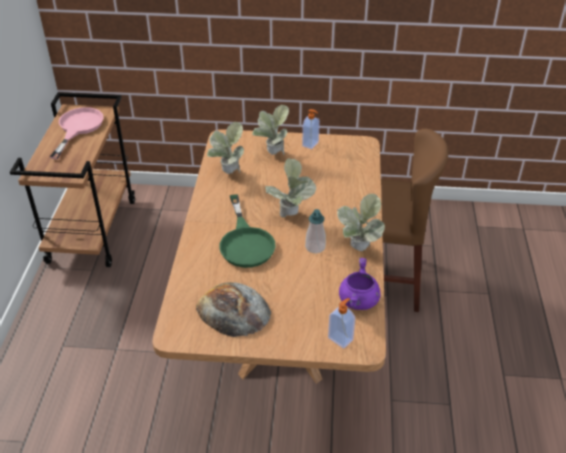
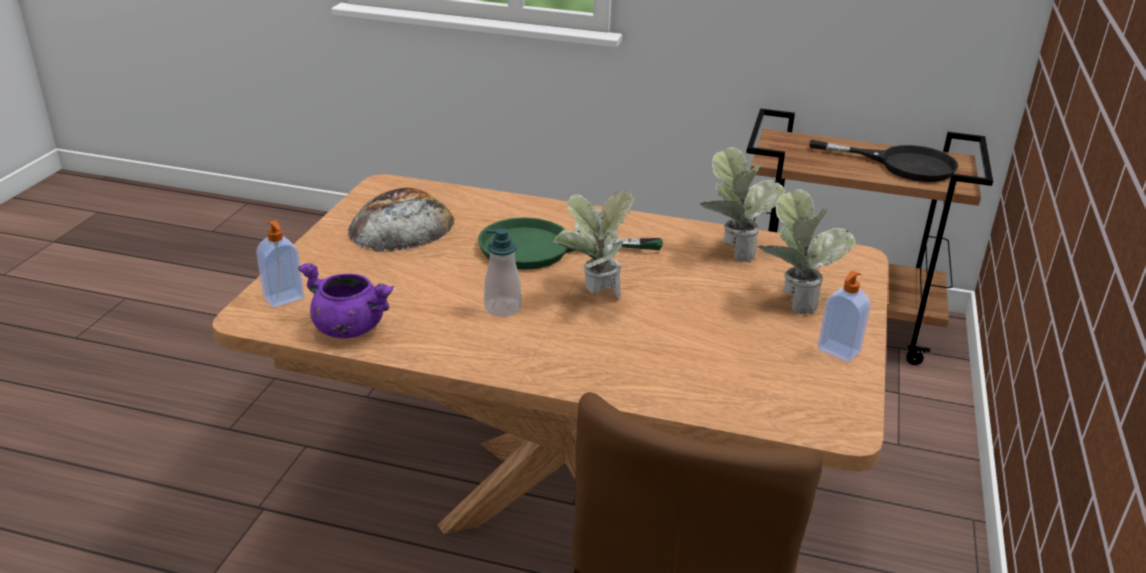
camera: 100 degrees right, 10 degrees down
(78, 128) = (902, 164): pink frying pan -> black frying pan
(357, 251) = (470, 349): potted plant -> none

